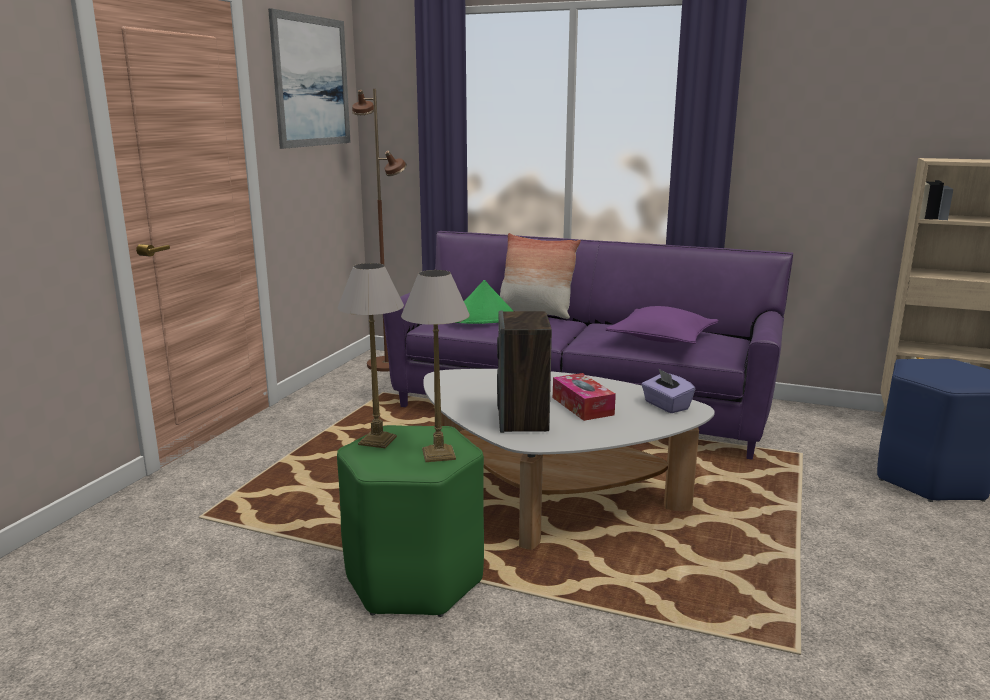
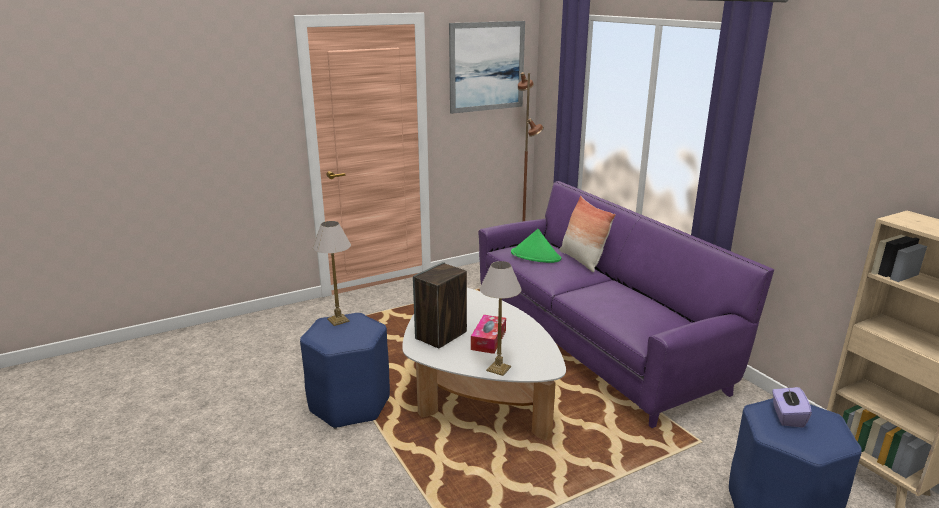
camera: 40 degrees right, 5 degrees up
(414, 579) = (350, 404): green stool -> blue stool
(439, 454) = (348, 339): table lamp -> table lamp (499, 368)
(662, 338) = (624, 309): purple pillow -> none
(666, 406) = (537, 360): purple tissue box -> purple tissue box (787, 416)

